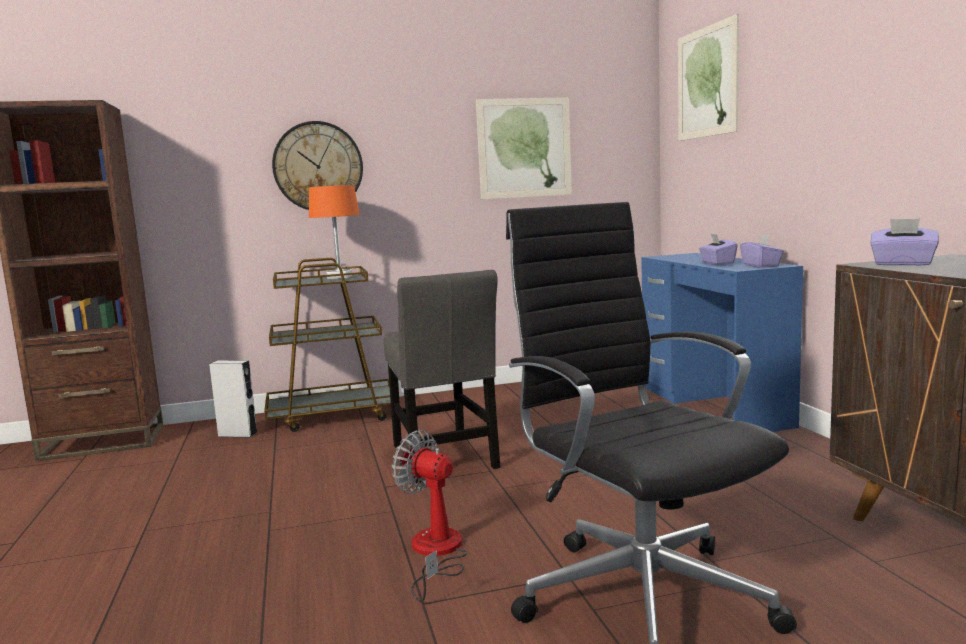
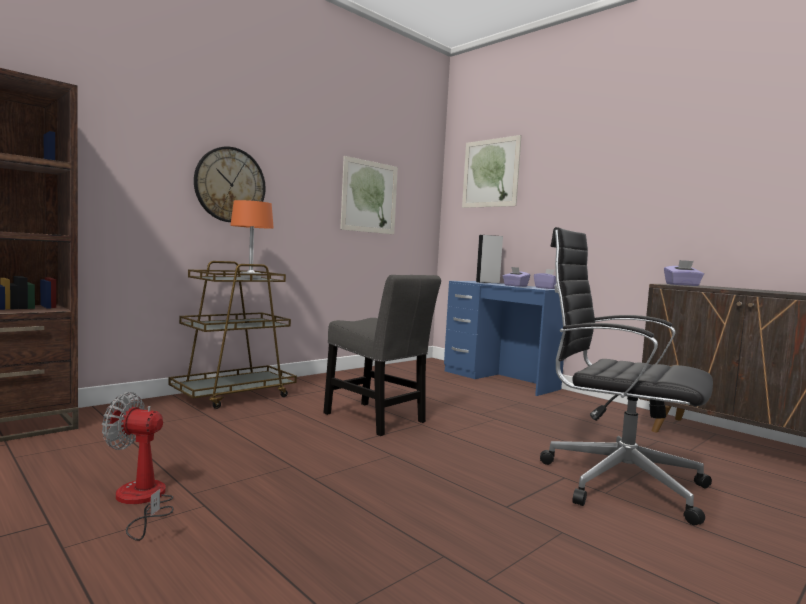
camera: 30 degrees left, 5 degrees down
(237, 434) = (162, 414): grey speaker -> grey speaker (487, 282)
(435, 553) = (466, 476): fan -> fan (142, 501)

